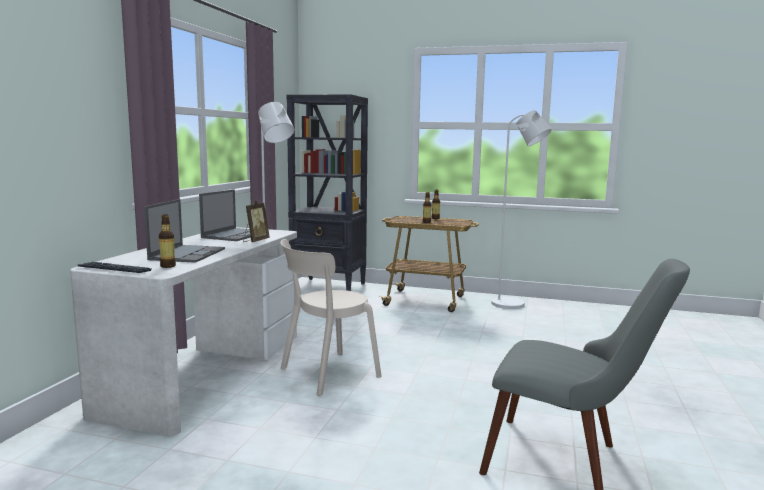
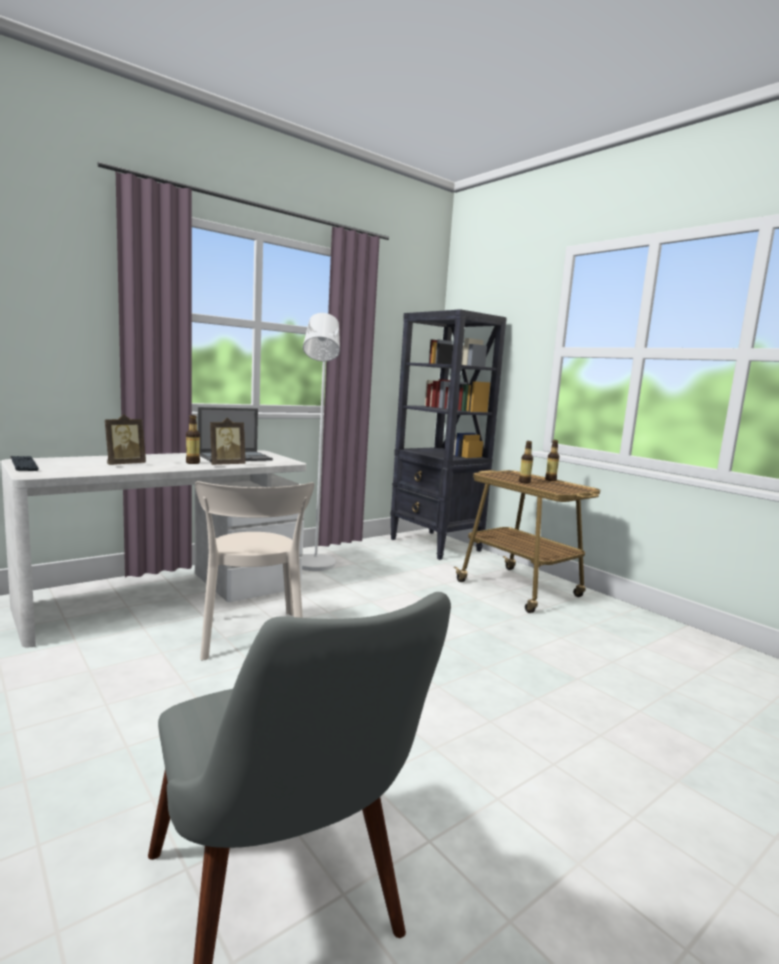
camera: 35 degrees right, 0 degrees up
(168, 266) = (63, 470): bottle -> bottle (192, 463)
(188, 254) = (124, 464): laptop -> picture frame
(326, 374) = (251, 637): beige chair -> beige chair turned 105 degrees counterclockwise
(514, 305) = (641, 630): white floor lamp -> none

